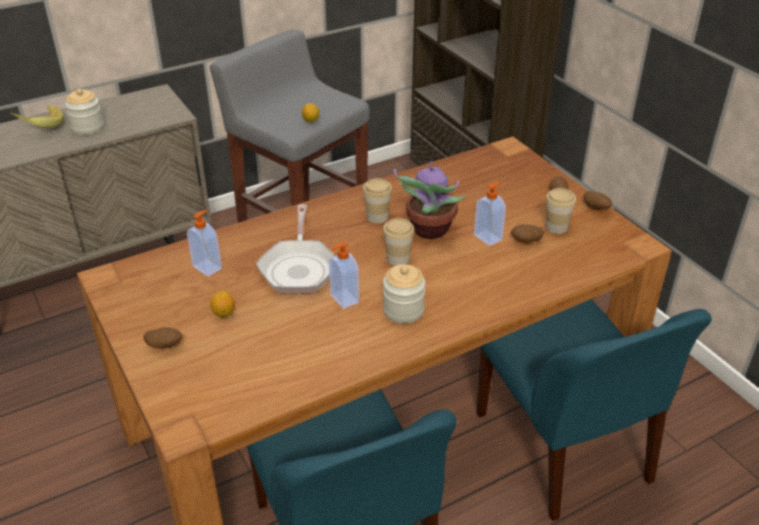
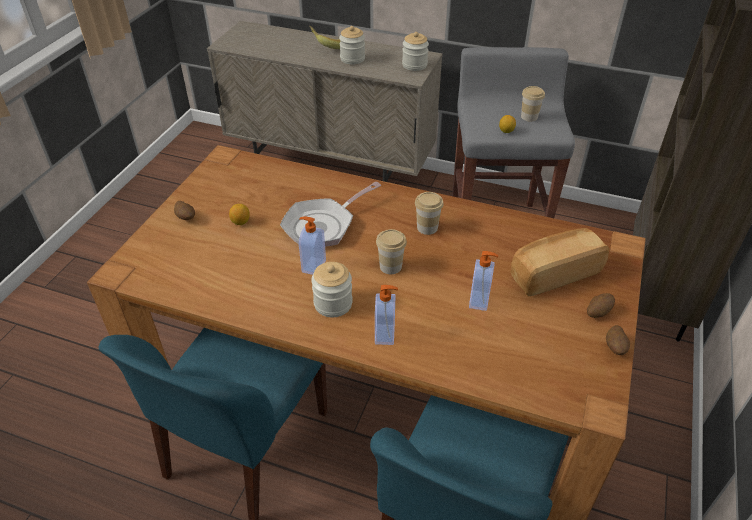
camera: 50 degrees right, 5 degrees up
(159, 105) = (414, 65): none -> jar
(208, 267) = (278, 188): soap dispenser -> soap dispenser (385, 335)
(429, 230) = (445, 263): potted plant -> none
(501, 191) = (553, 274): none -> bread
(526, 241) = (503, 327): potato -> none
(556, 227) = (550, 335): cup -> cup (529, 117)

